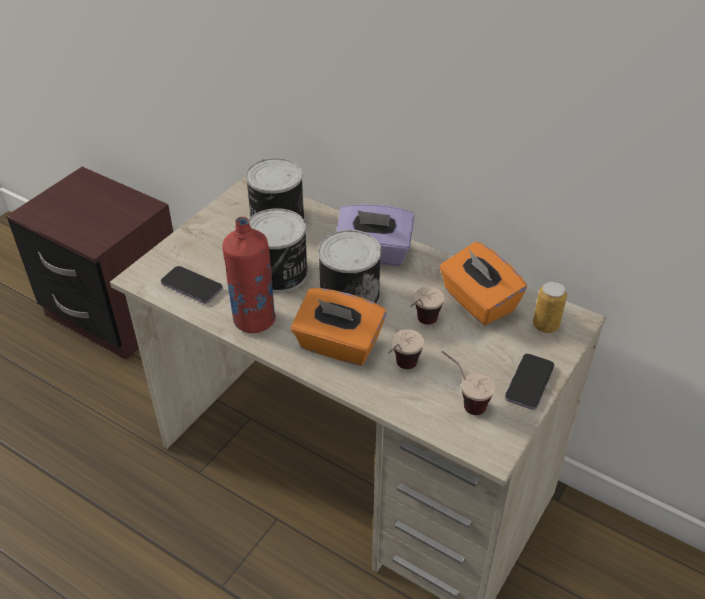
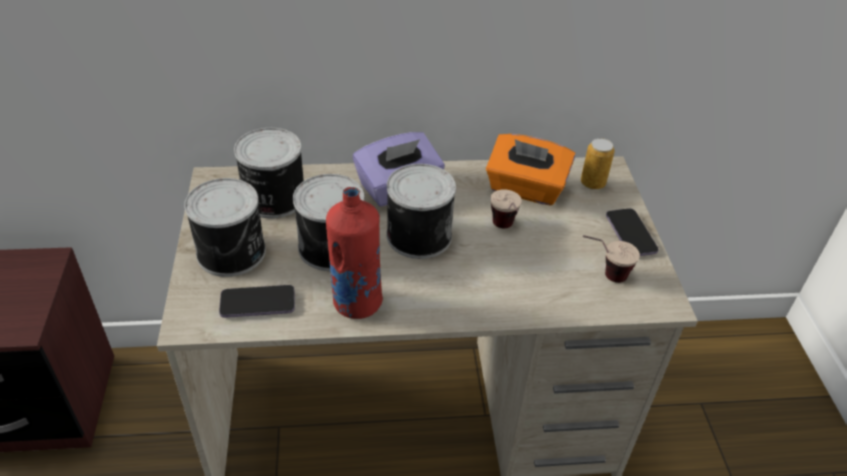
camera: 40 degrees left, 0 degrees up
(211, 245) = (233, 252): none -> can
(338, 345) = (458, 284): orange tissue box -> none
(400, 370) = (530, 277): cup -> none

